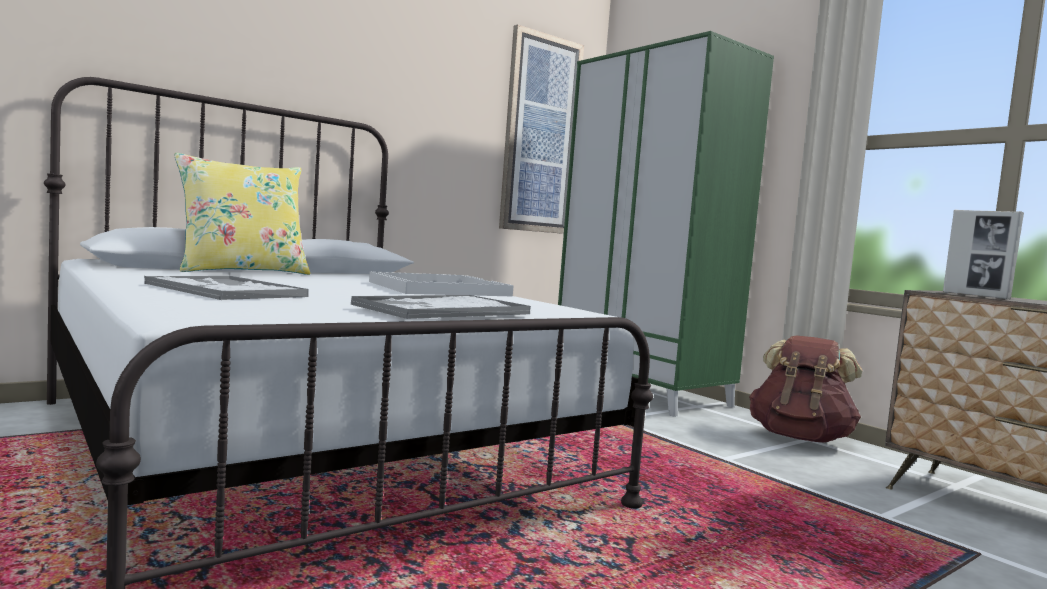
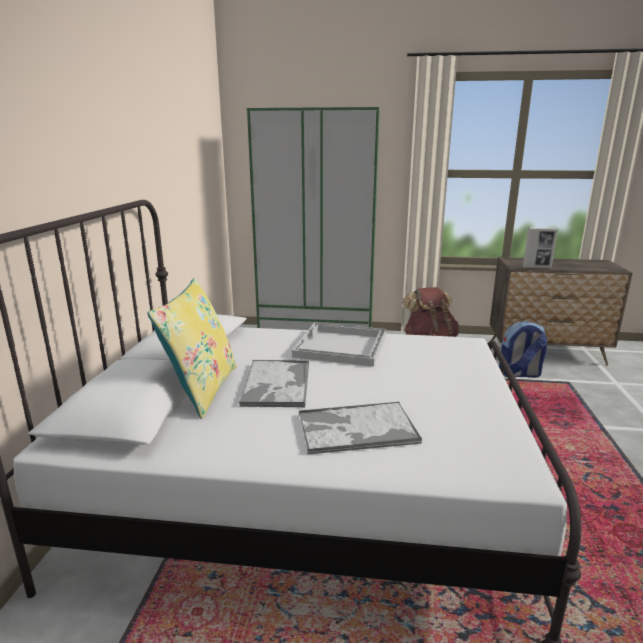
camera: 45 degrees left, 15 degrees up
(441, 309) = (475, 382): tray -> tray (276, 384)
(540, 135) = (205, 164): picture -> none
(882, 509) = (519, 374): none -> backpack

